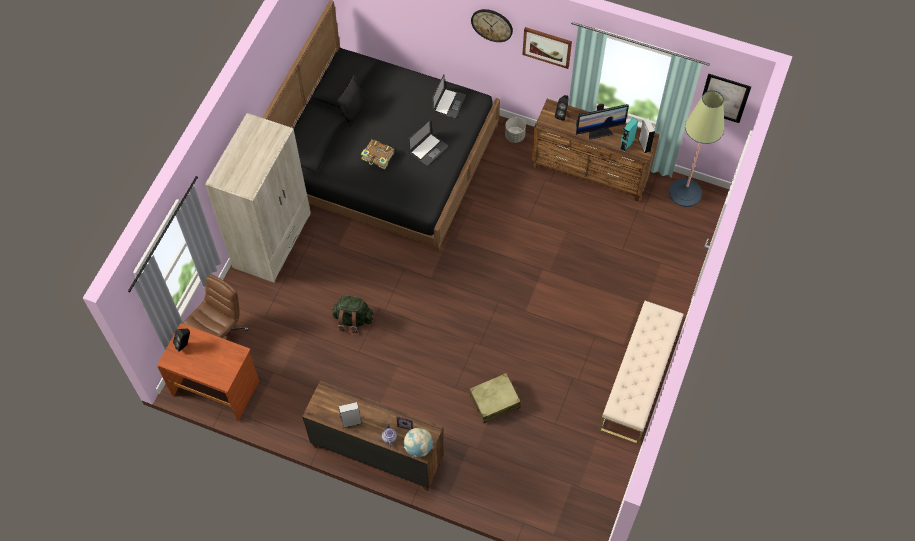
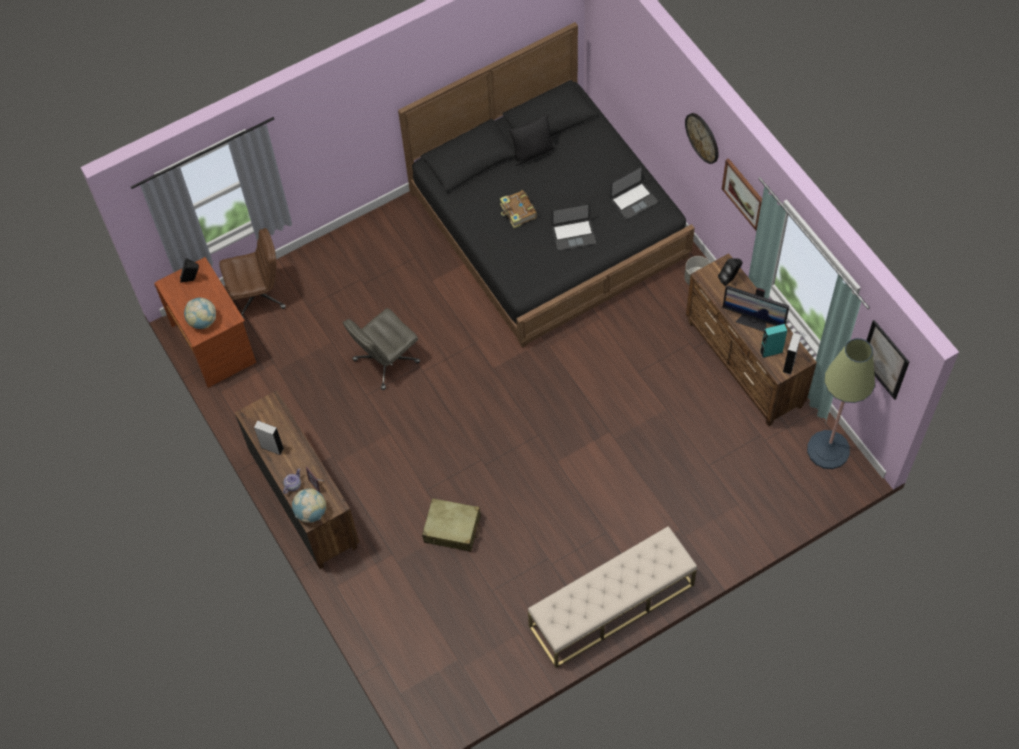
camera: 40 degrees right, 0 degrees up
(219, 369) = (203, 321): none -> globe
(273, 241) = (375, 238): beige wardrobe -> none
(353, 320) = (385, 361): green backpack -> grey office chair

